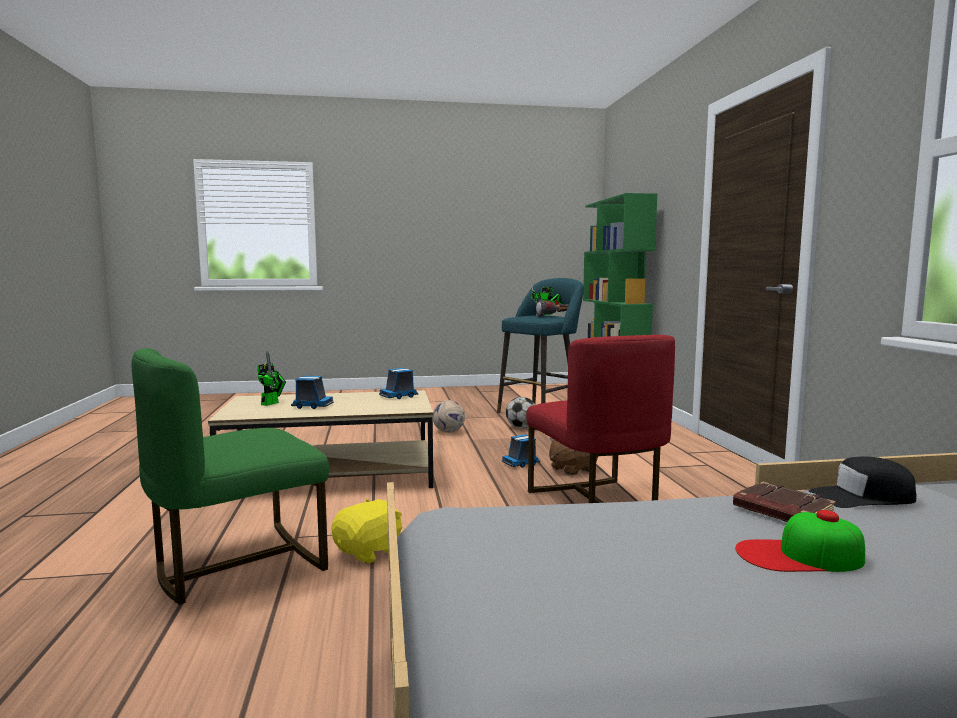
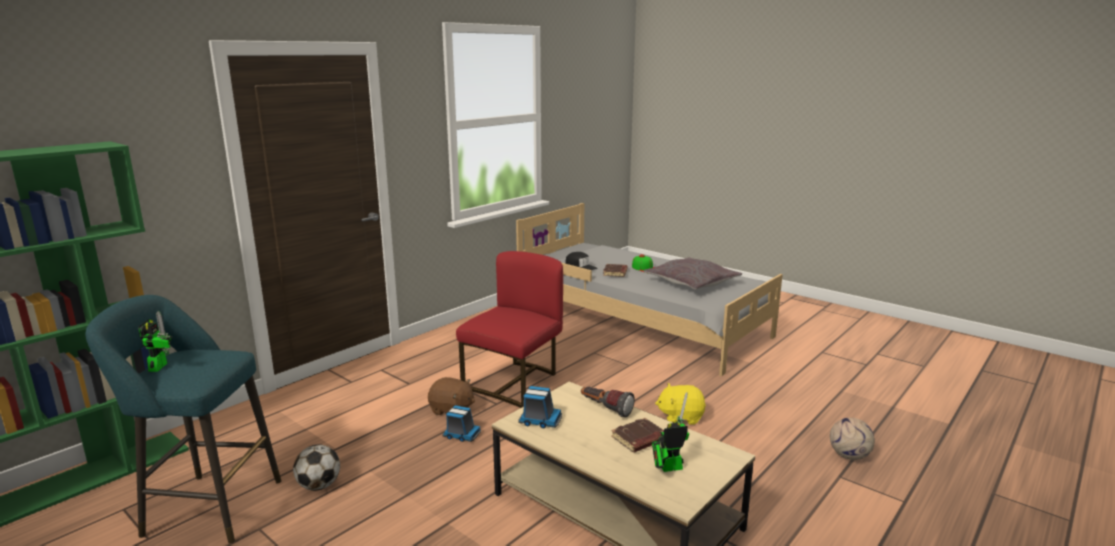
camera: 130 degrees left, 10 degrees up
(237, 564) = (759, 445): green chair -> none
(311, 406) = (639, 439): toy truck -> brown book
(448, 432) = (386, 527): football -> football (849, 456)
(554, 316) = (199, 352): flashlight -> flashlight (605, 409)
(610, 557) = (691, 282): none -> grey pillow

